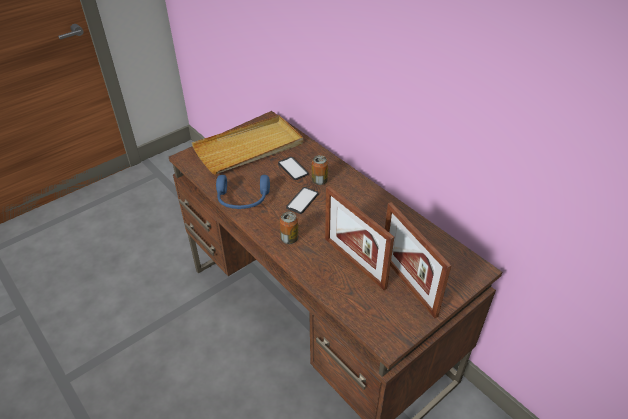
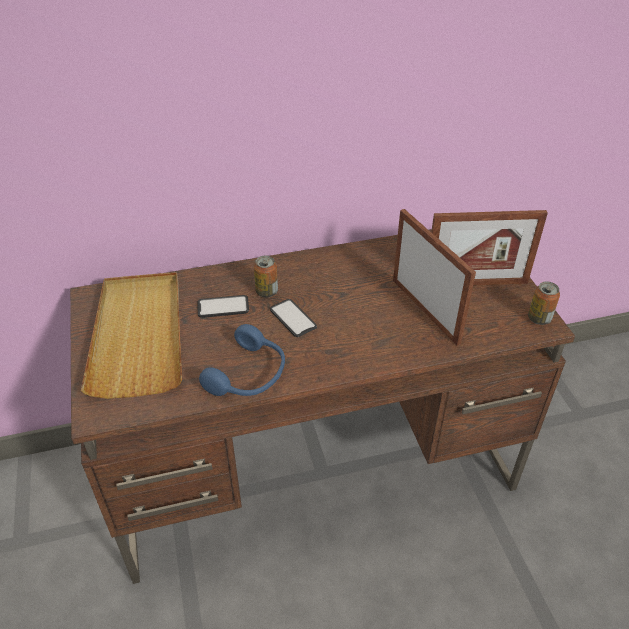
camera: 65 degrees left, 0 degrees up
(289, 239) = (355, 352): can -> can (539, 318)
(354, 262) = (425, 310): picture frame -> picture frame turned 105 degrees counterclockwise

